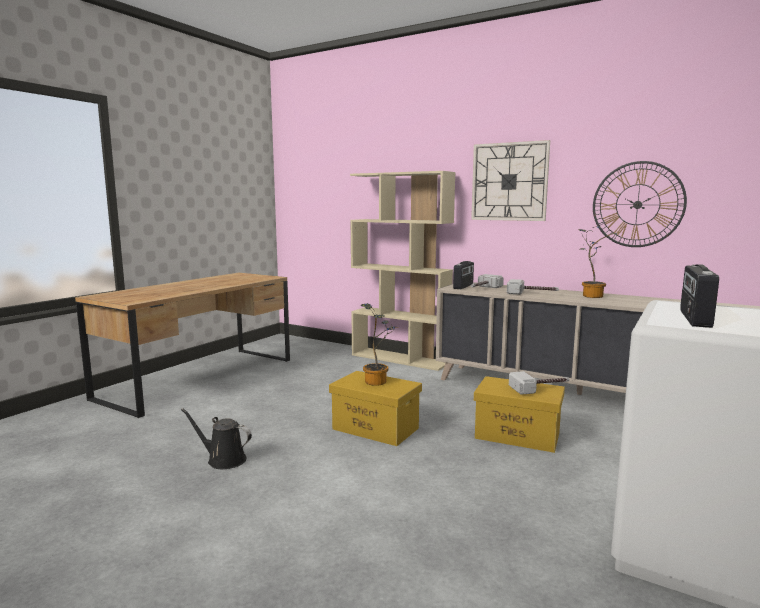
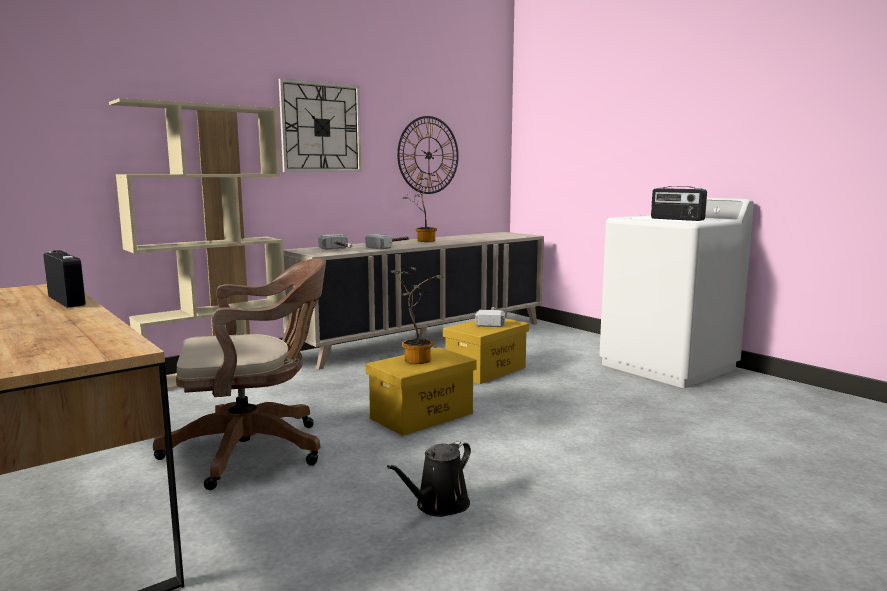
camera: 70 degrees left, 0 degrees up
(287, 396) = (255, 450): none -> brown office chair
(463, 286) = (316, 251): radio -> radio (67, 301)

